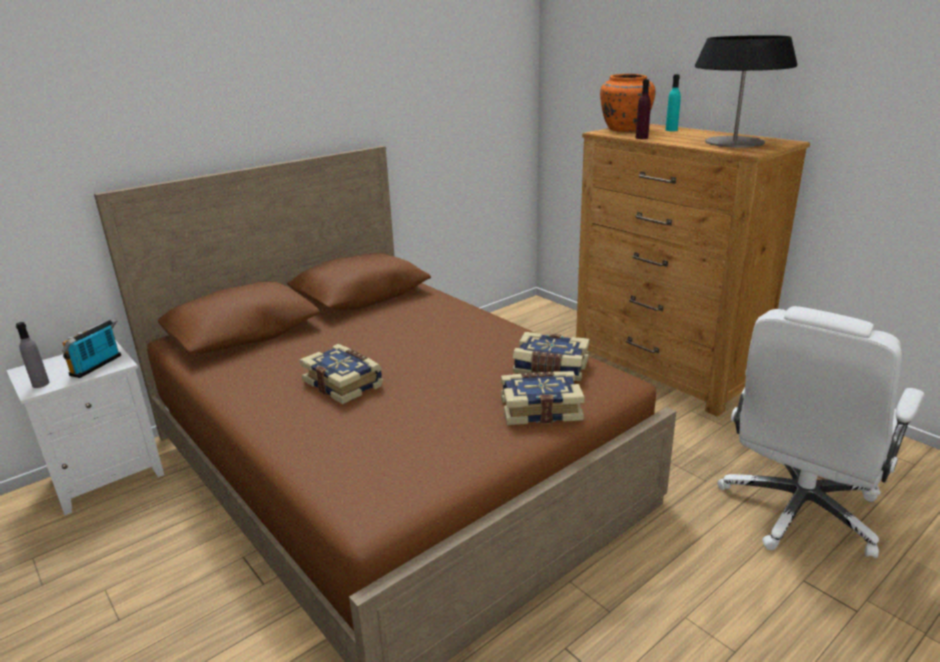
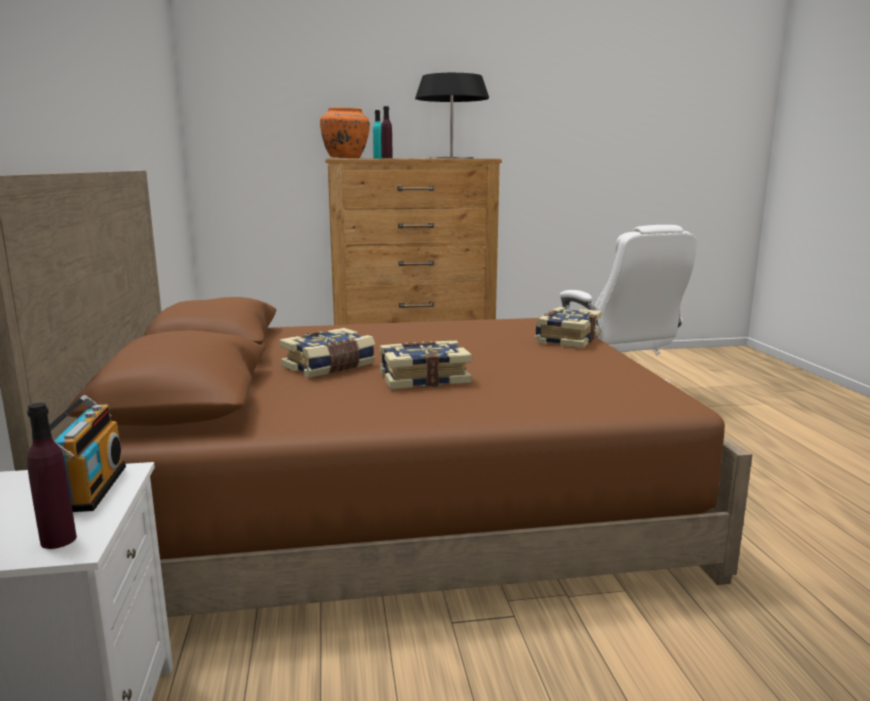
camera: 60 degrees left, 10 degrees down
(40, 384) = (58, 540): grey bottle -> purple bottle
(98, 366) = (90, 488): radio -> radio turned 150 degrees counterclockwise
(550, 369) = (507, 327): book -> book (329, 367)

